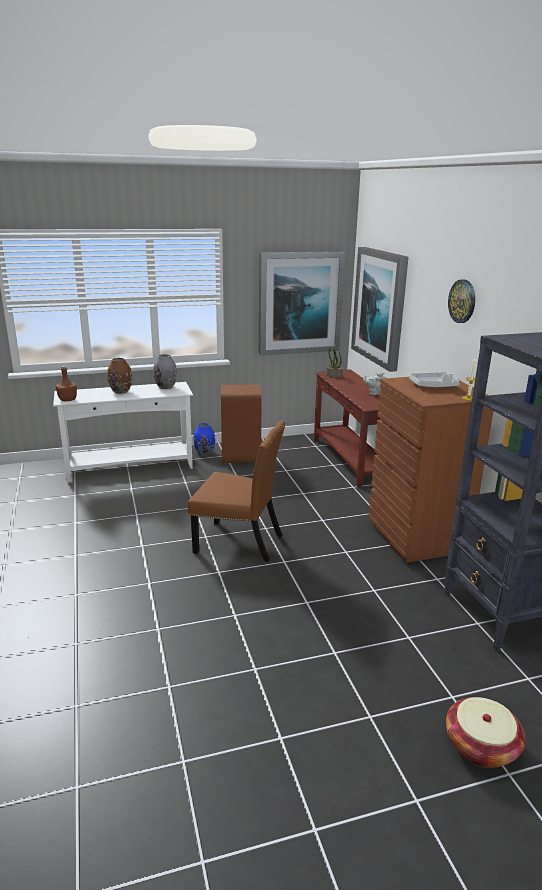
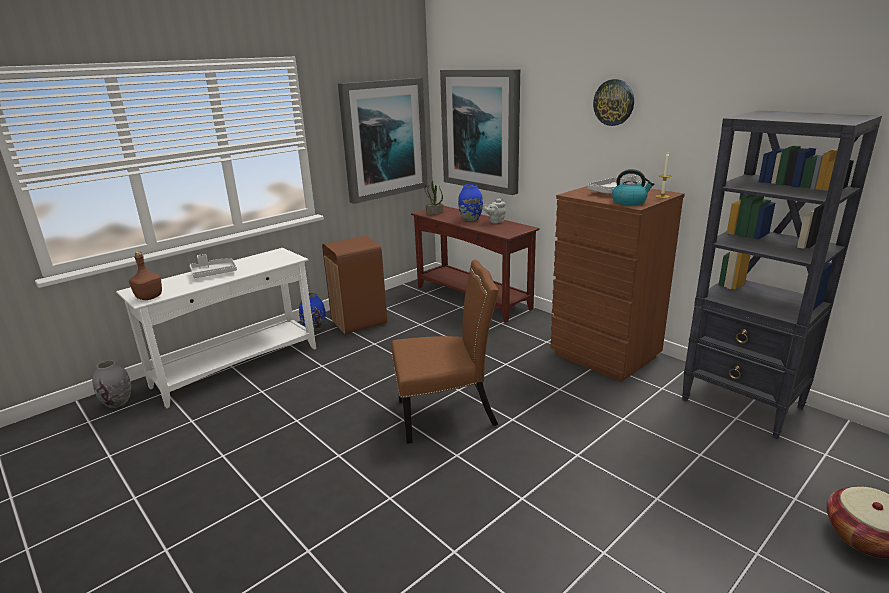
camera: 25 degrees left, 0 degrees up
(121, 391) = (213, 273): brown vase -> grey tray
(166, 387) = (266, 257): grey vase -> grey vase (118, 402)
(356, 387) = (470, 219): none -> blue vase
(428, 397) = (629, 202): none -> kettle

